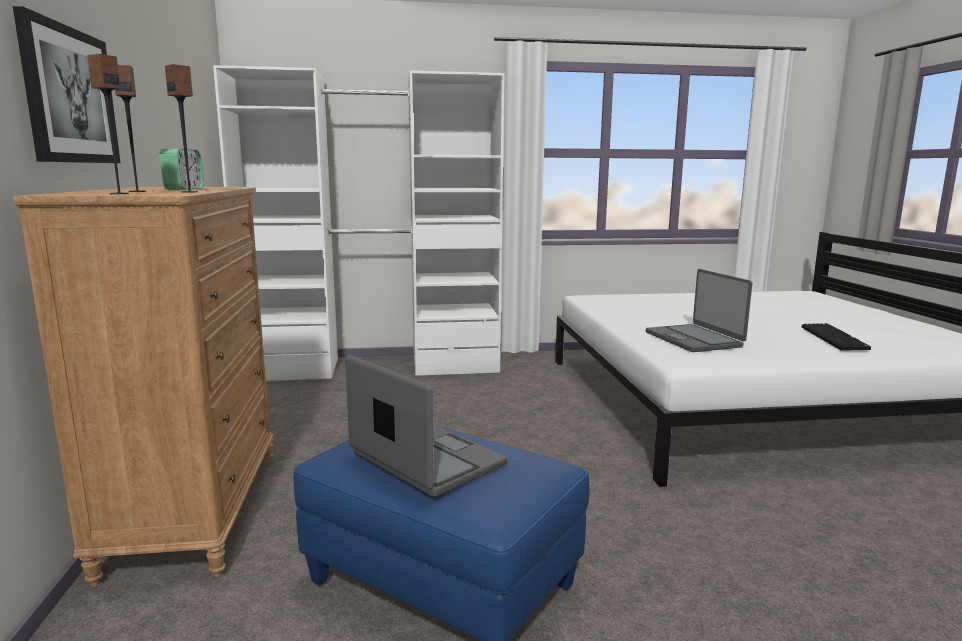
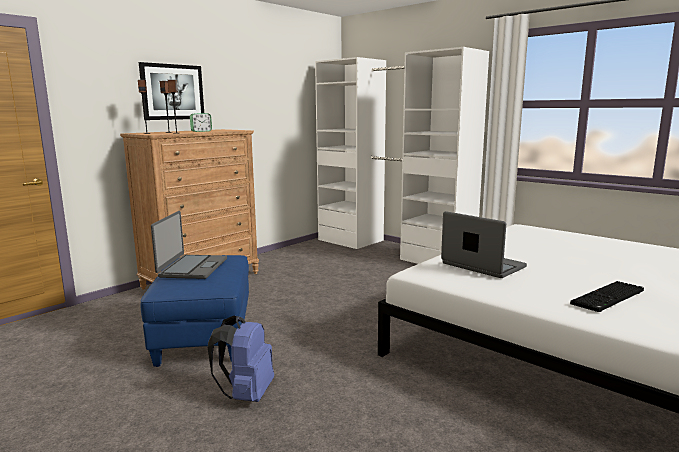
camera: 50 degrees right, 0 degrees up
(682, 613) = (246, 394): none -> blue backpack
(694, 339) = (482, 265): laptop -> laptop turned 105 degrees clockwise

